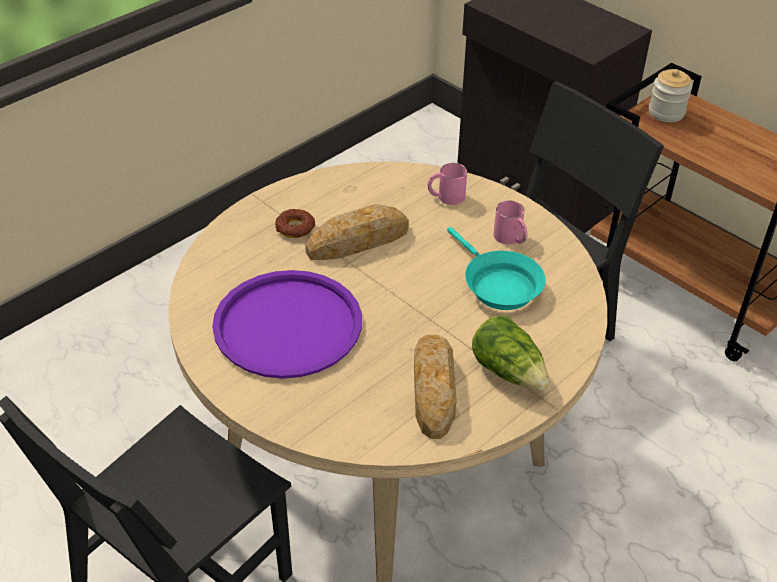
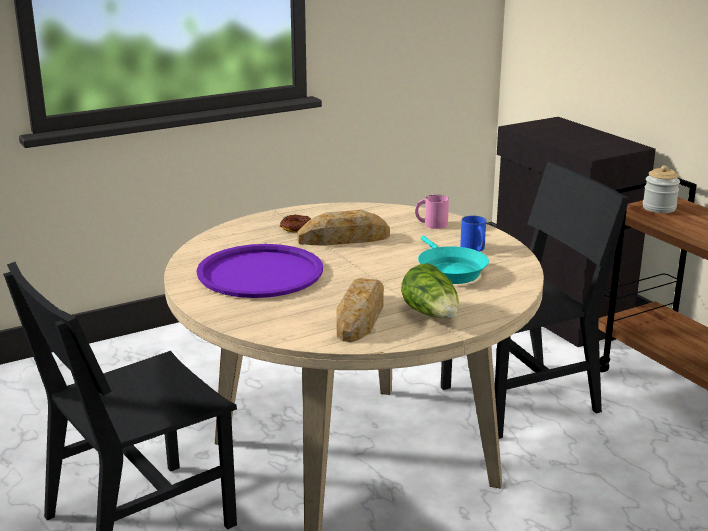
camera: 15 degrees right, 20 degrees down
(511, 238) = (475, 249): pink mug -> blue mug

